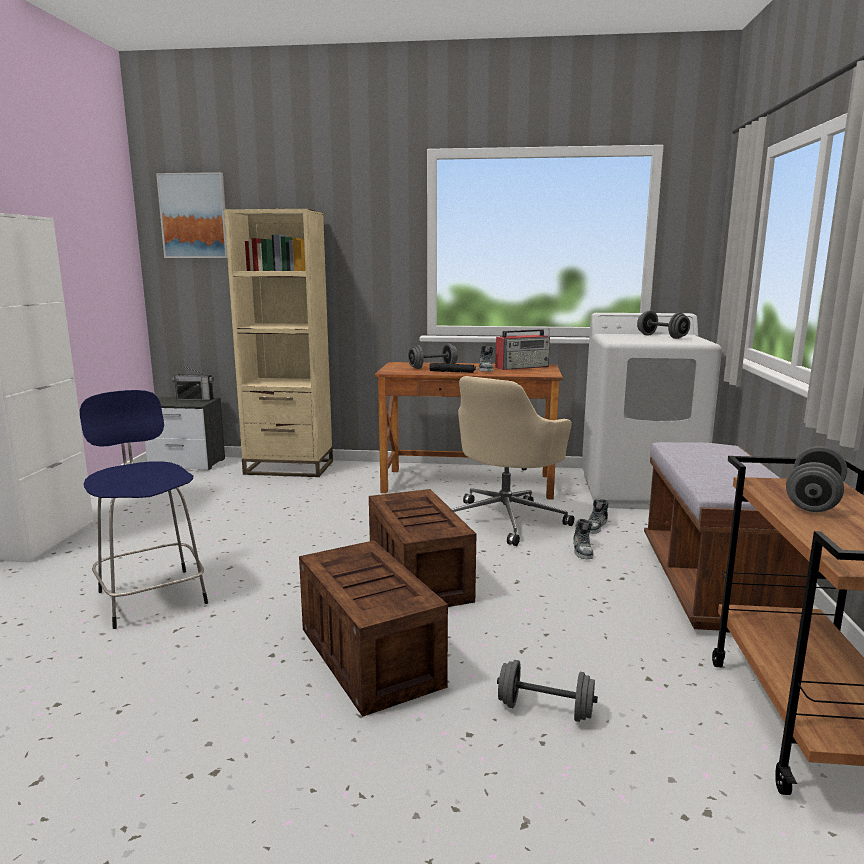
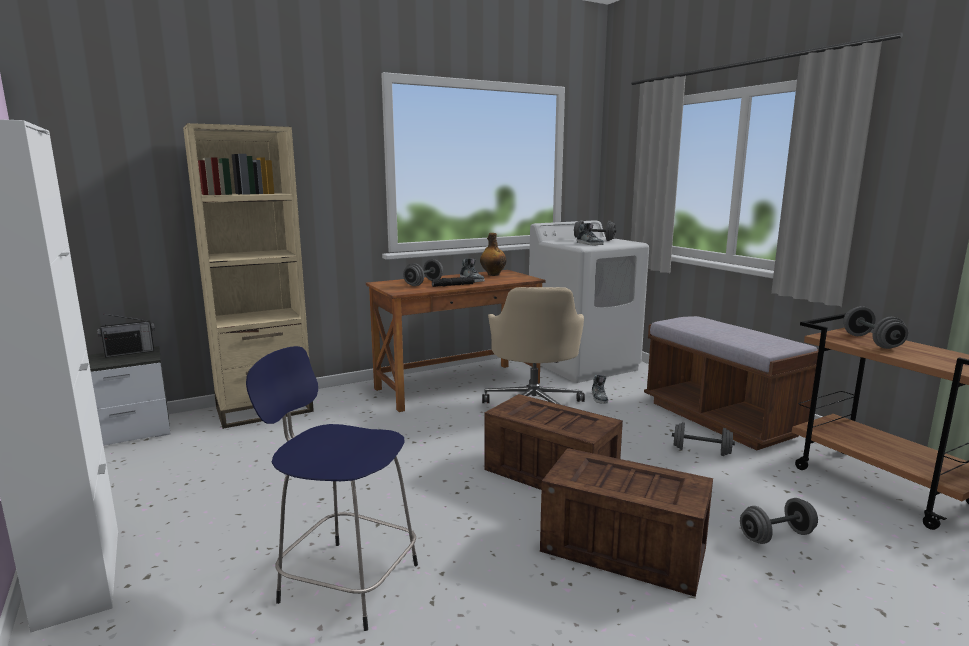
camera: 35 degrees left, 0 degrees up
(194, 216) = (107, 128): picture -> none
(523, 367) = (493, 274): radio -> bottle
(582, 550) = (618, 417): shoe -> shoe (589, 244)
(617, 608) = (701, 451): none -> grey dumbbell

